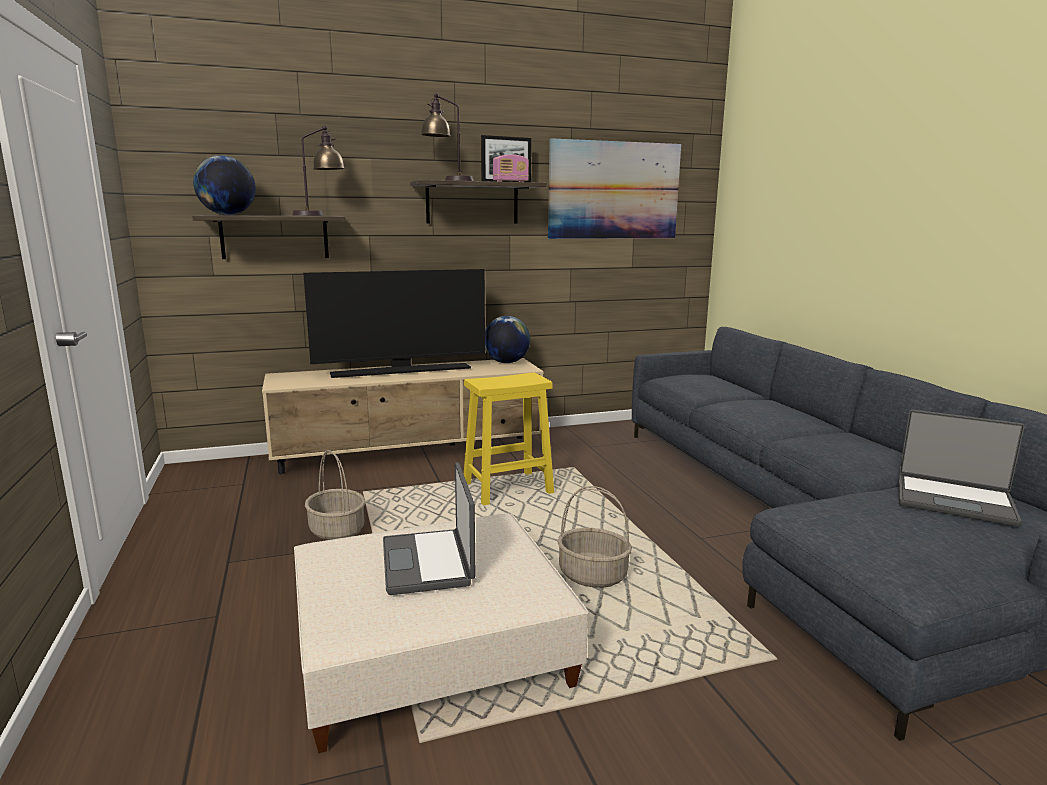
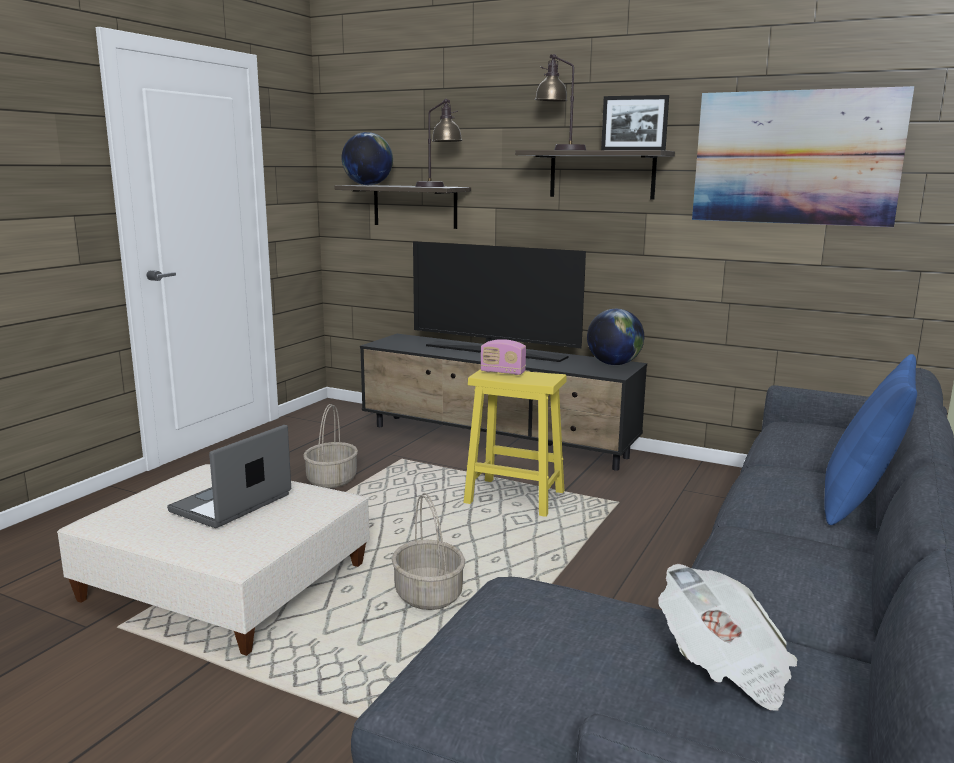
camera: 45 degrees right, 0 degrees up
(411, 454) = (497, 442): beige tv stand -> black tv stand
(510, 181) = (624, 149): radio -> radio (503, 372)
(789, 409) = (859, 501): none -> blue pillow
(954, 501) = (725, 666): laptop -> newspaper

